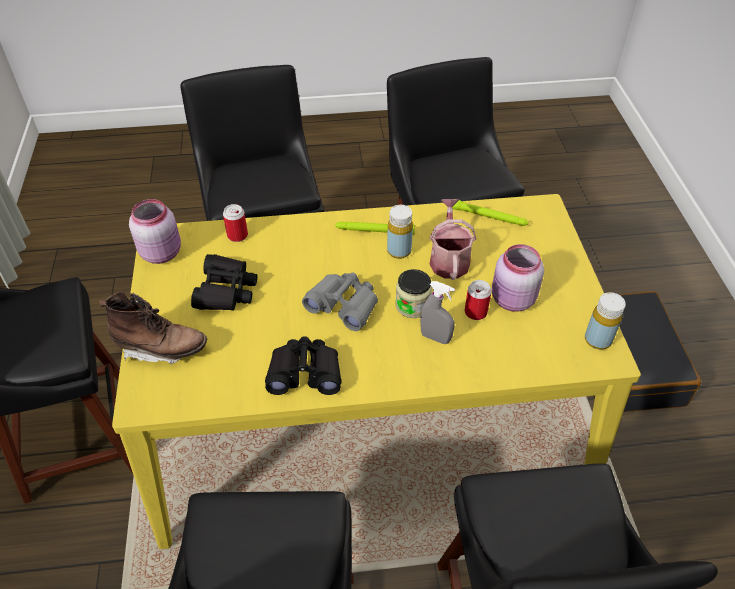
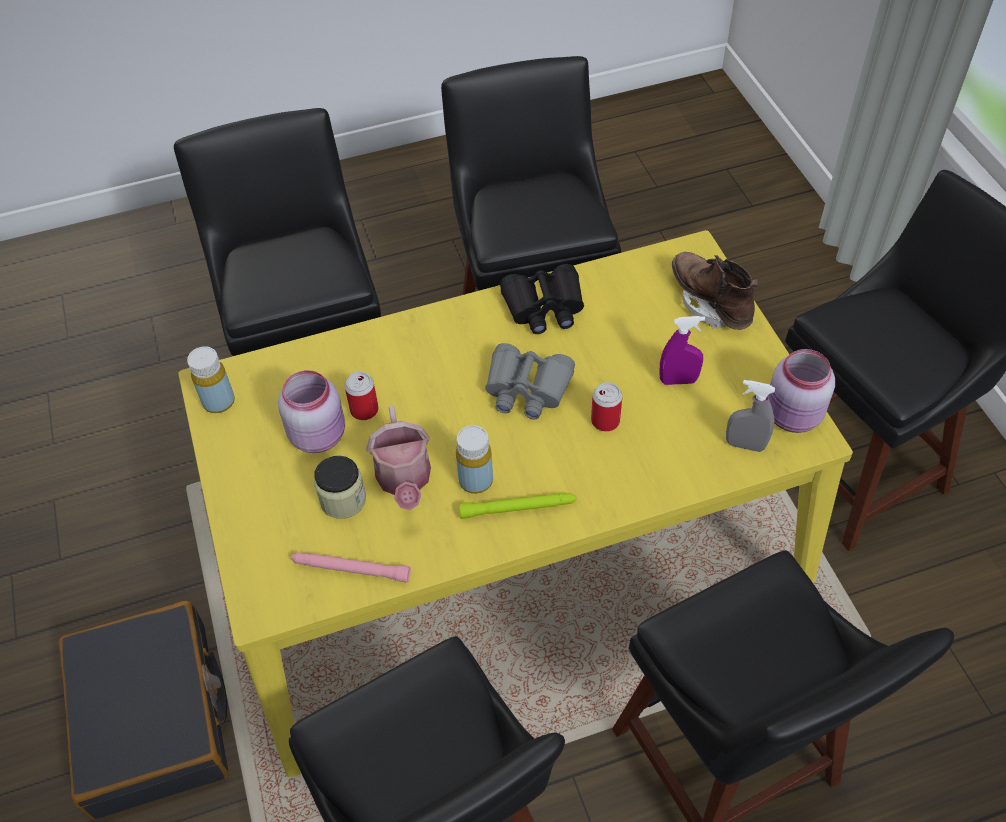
camera: 170 degrees right, 5 degrees up
(161, 348) = (710, 303): brown boot -> brown boot turned 60 degrees clockwise
(226, 291) = (678, 380): black binoculars -> purple spray bottle
(237, 235) = (708, 463): can -> can (605, 421)
(412, 305) = (443, 404): jar -> jar (343, 500)
(435, 337) = (410, 370): grey spray bottle -> grey spray bottle (745, 445)
(489, 217) = (350, 569): green flashlight -> pink flashlight

